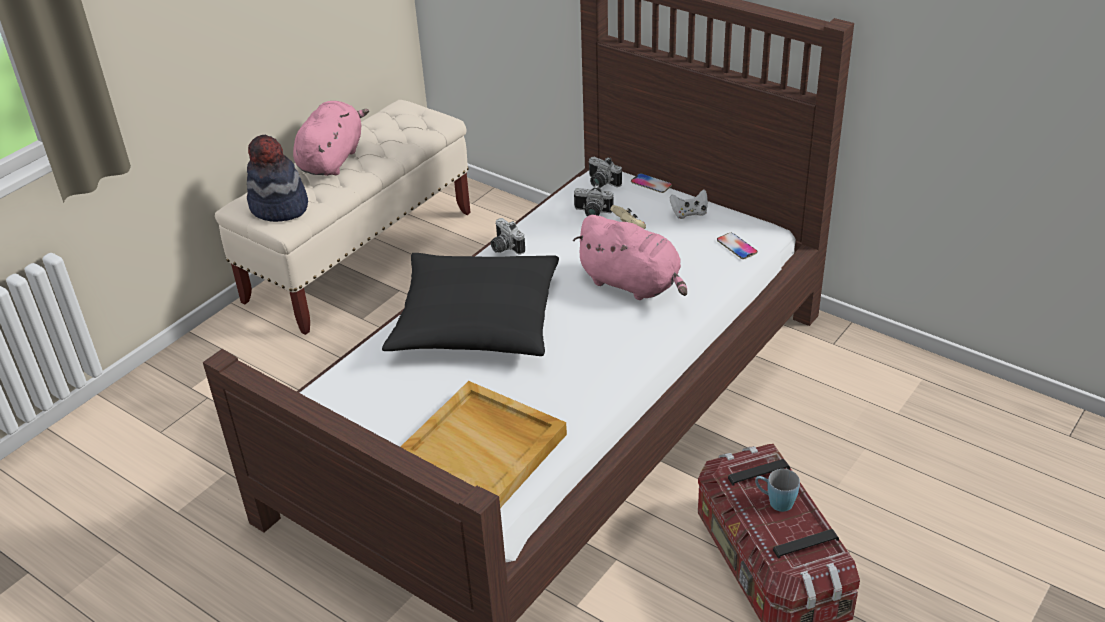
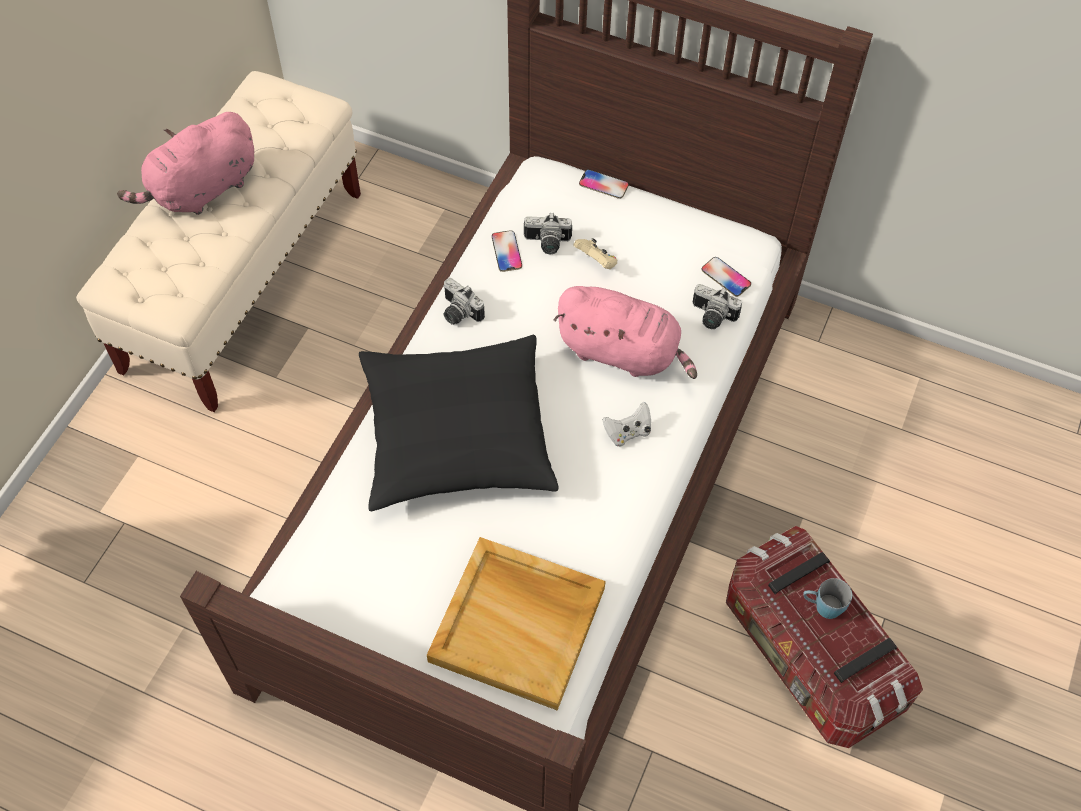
camera: 15 degrees left, 20 degrees up
(279, 207) = (160, 283): hat -> none
(332, 159) = (202, 190): pink plush toy -> pink plush toy turned 135 degrees counterclockwise
(557, 215) = (506, 251): none -> phone
(600, 183) = (545, 192): camera -> camera (711, 317)
(689, 213) = (660, 230): white game controller -> white game controller (628, 432)

